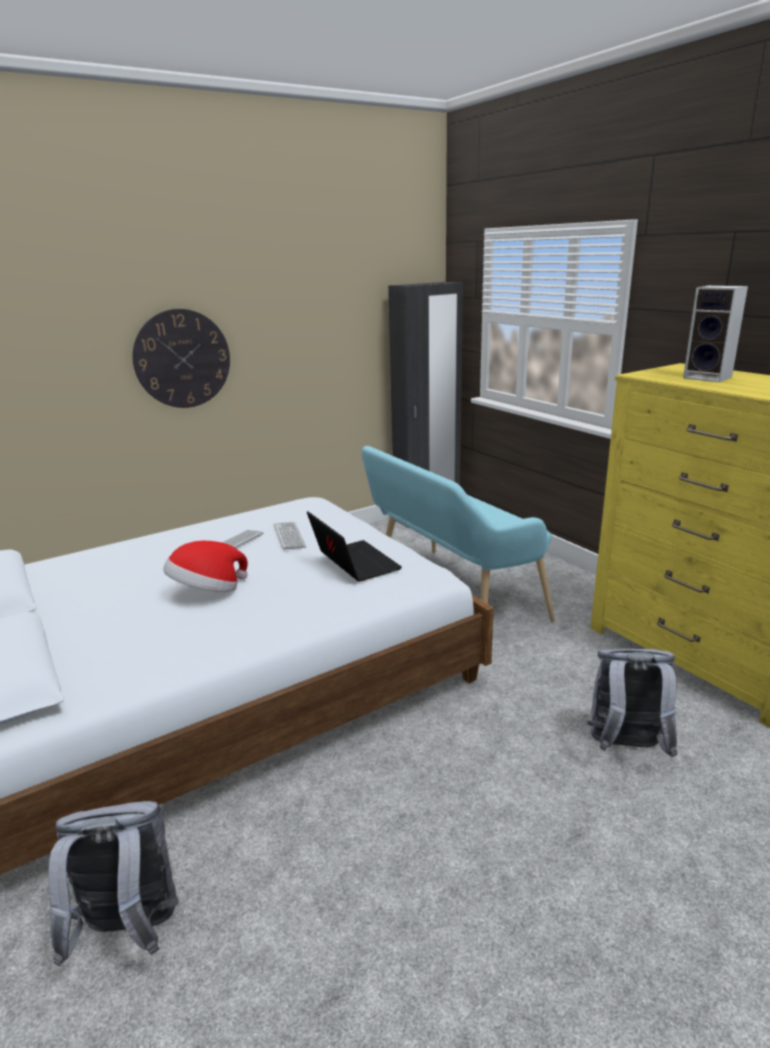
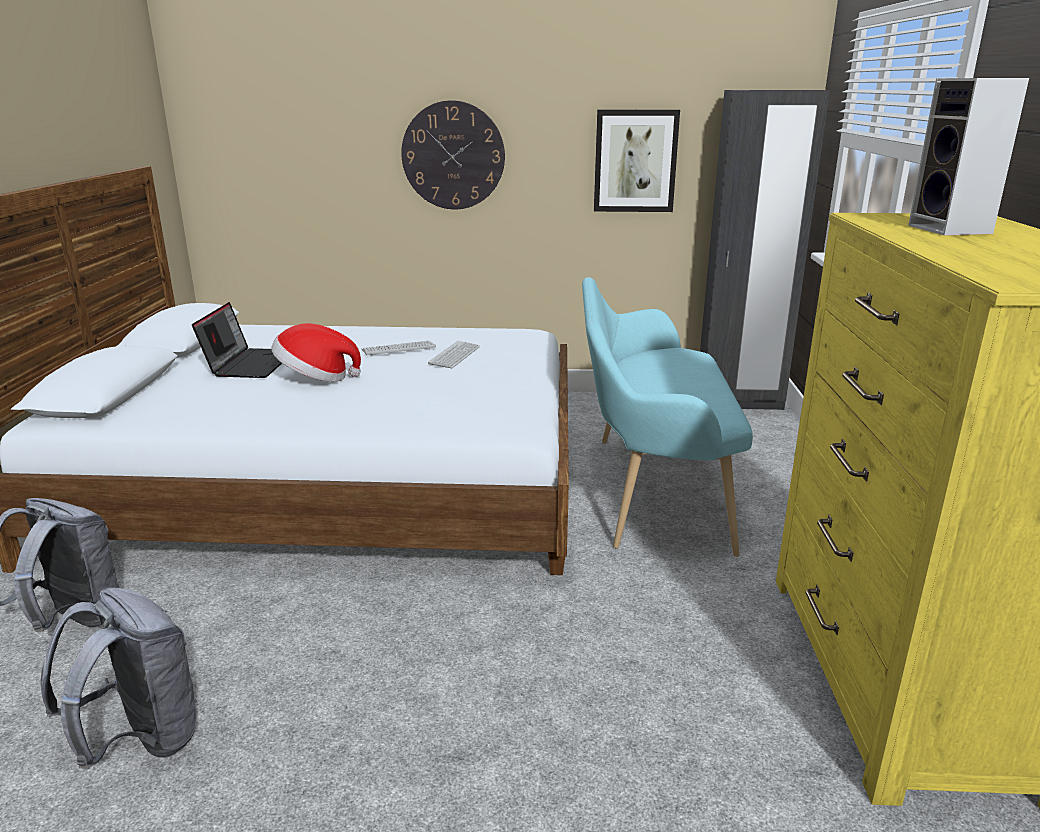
camera: 35 degrees right, 0 degrees up
(331, 346) = (635, 161): none -> picture
(353, 563) = (462, 391): laptop -> laptop (249, 364)
(625, 747) = (632, 713): grey backpack -> grey backpack (141, 740)

